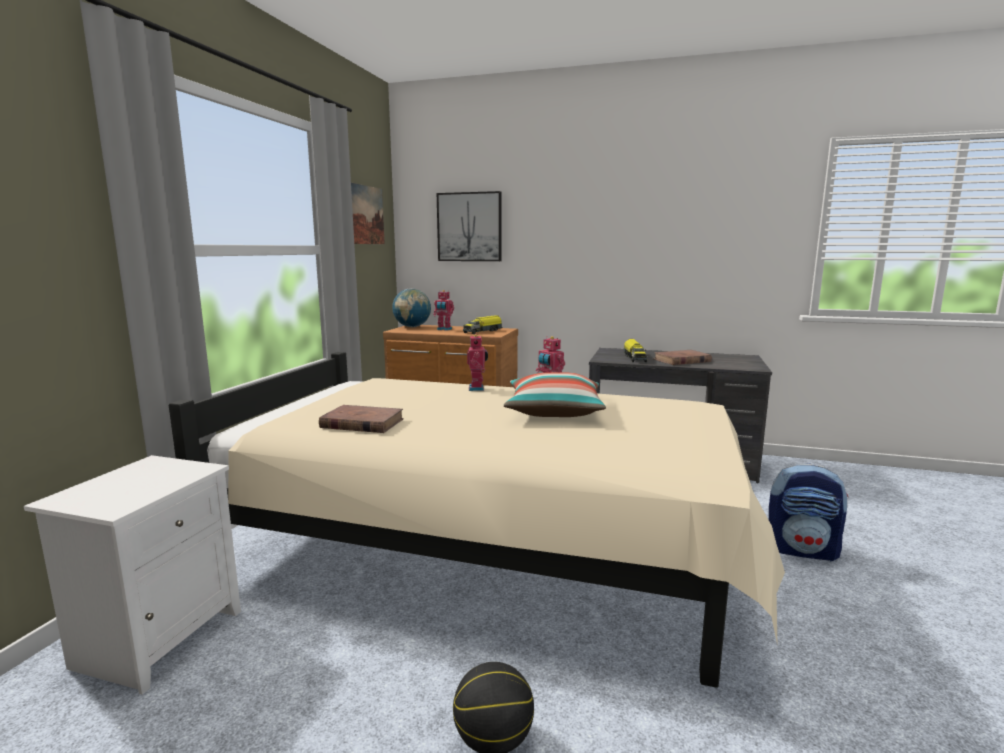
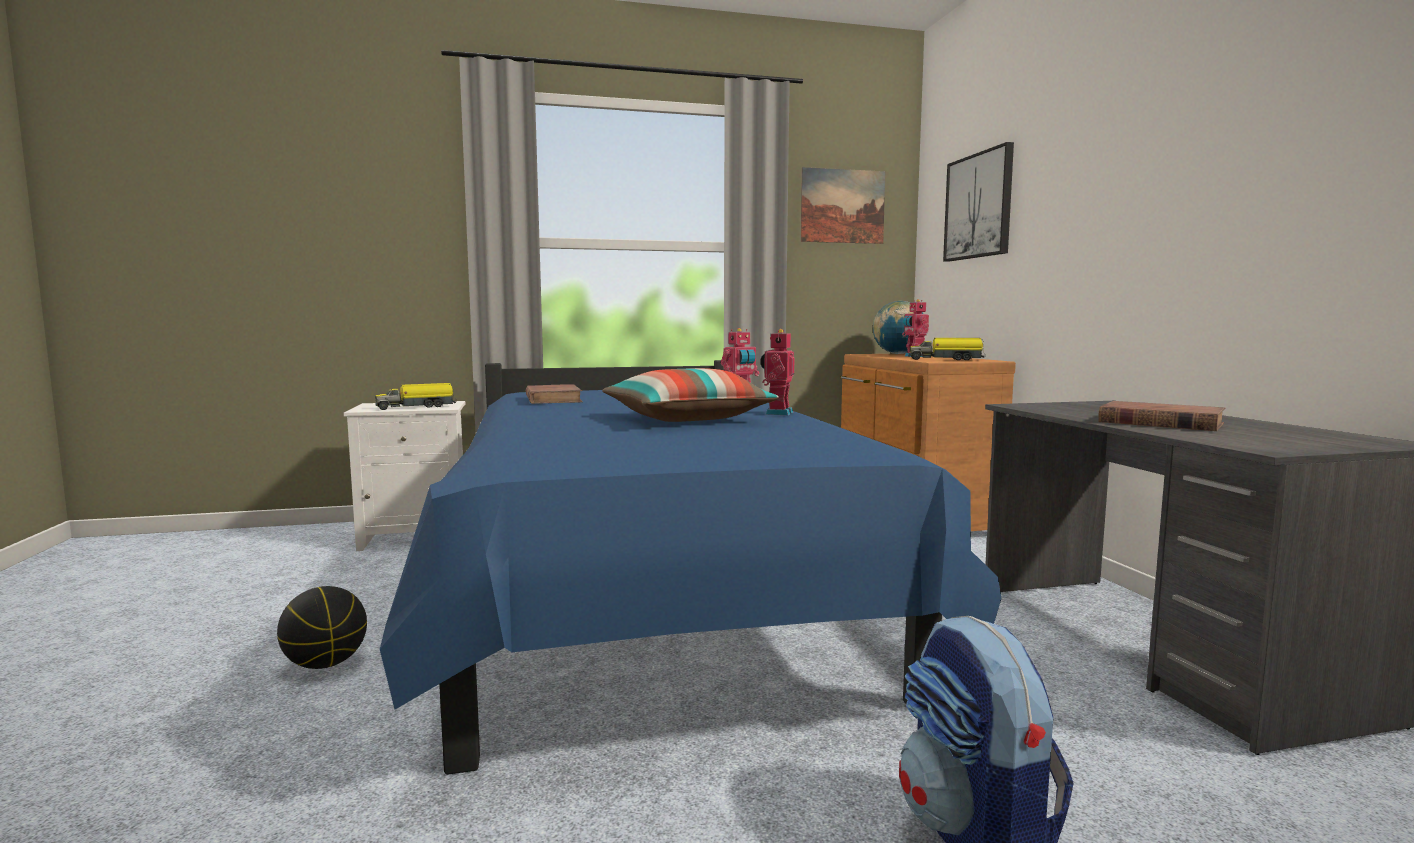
camera: 60 degrees right, 5 degrees down
(490, 550) = (648, 594): beige bed -> blue bed
(634, 357) = (1090, 410): toy truck -> toy truck (417, 407)

